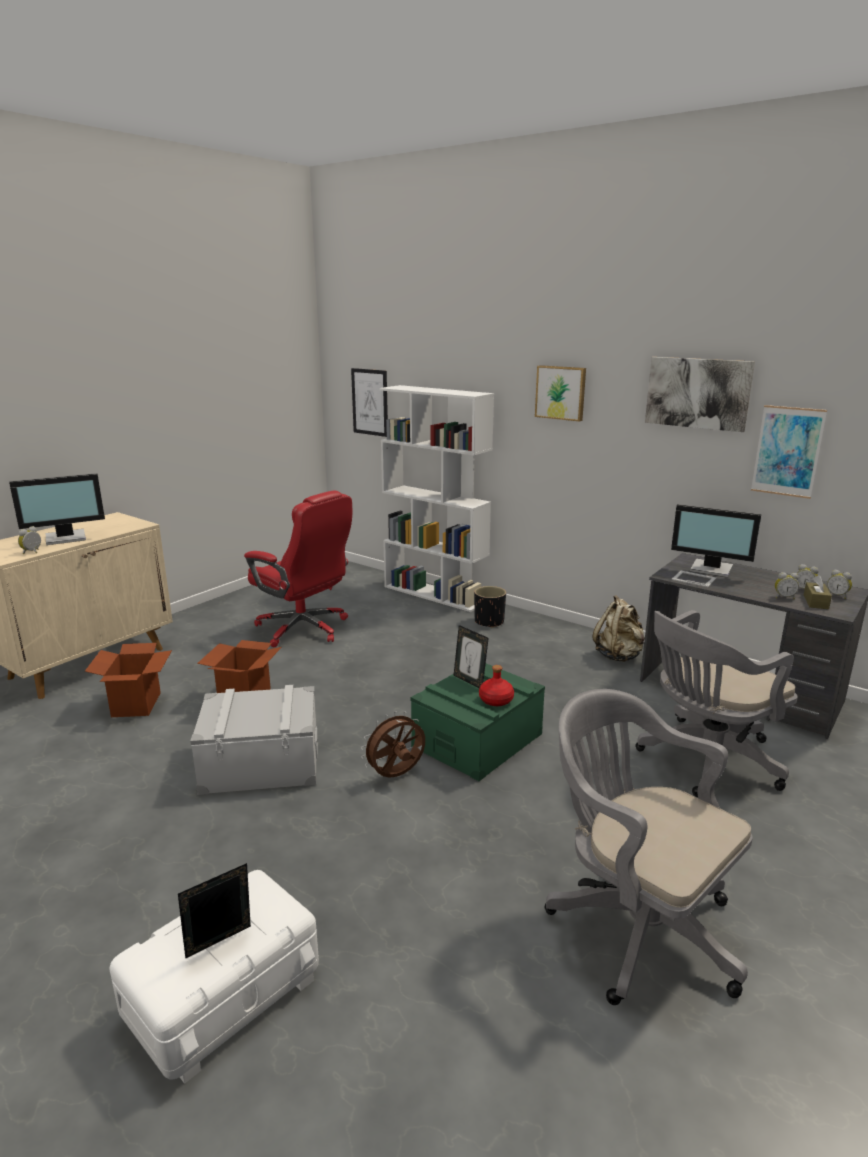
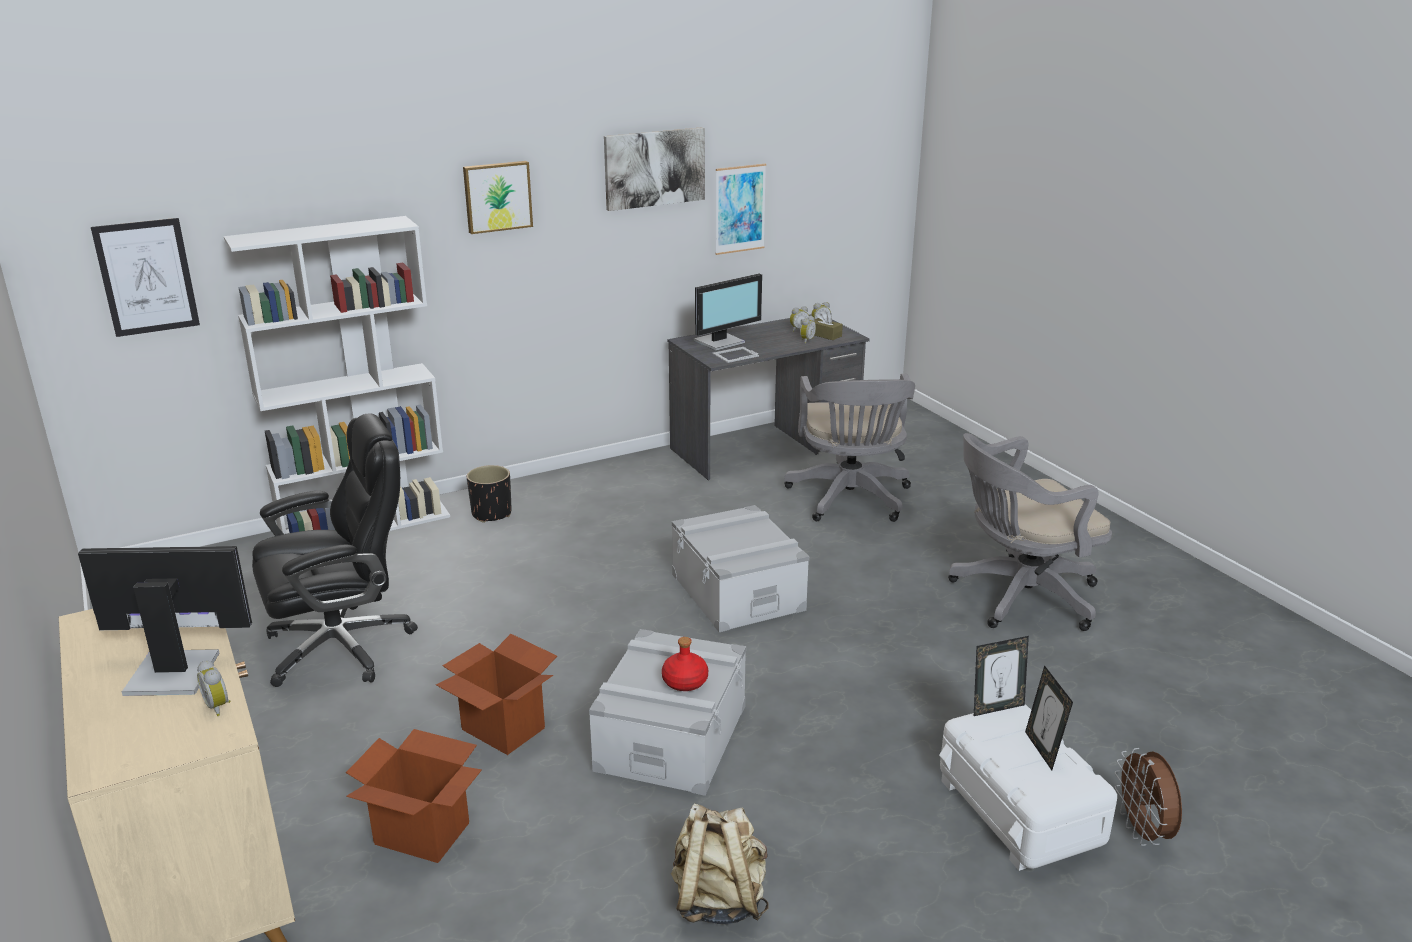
camera: 65 degrees left, 5 degrees up
(66, 538) = (172, 671): monitor -> monitor turned 90 degrees counterclockwise
(304, 629) = (343, 646): red office chair -> black office chair
(396, 775) = (764, 653): brown fan -> brown fan (1143, 832)
(470, 681) = (714, 537): picture frame -> picture frame (996, 707)
(477, 740) = (738, 592): green storage box -> grey storage box
(495, 700) = (762, 534): red bottle -> red bottle (685, 682)
(619, 656) = (650, 472): beige backpack -> beige backpack (718, 900)

